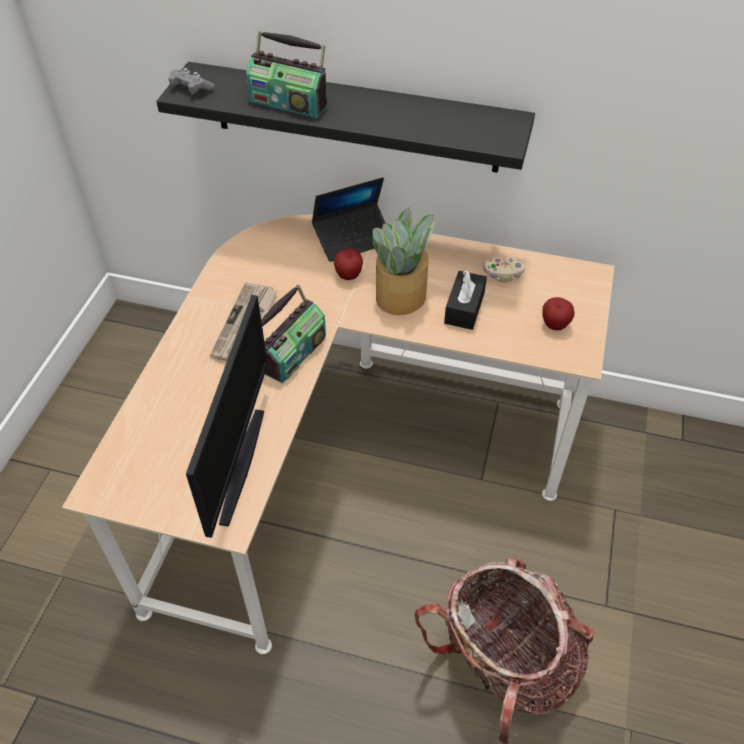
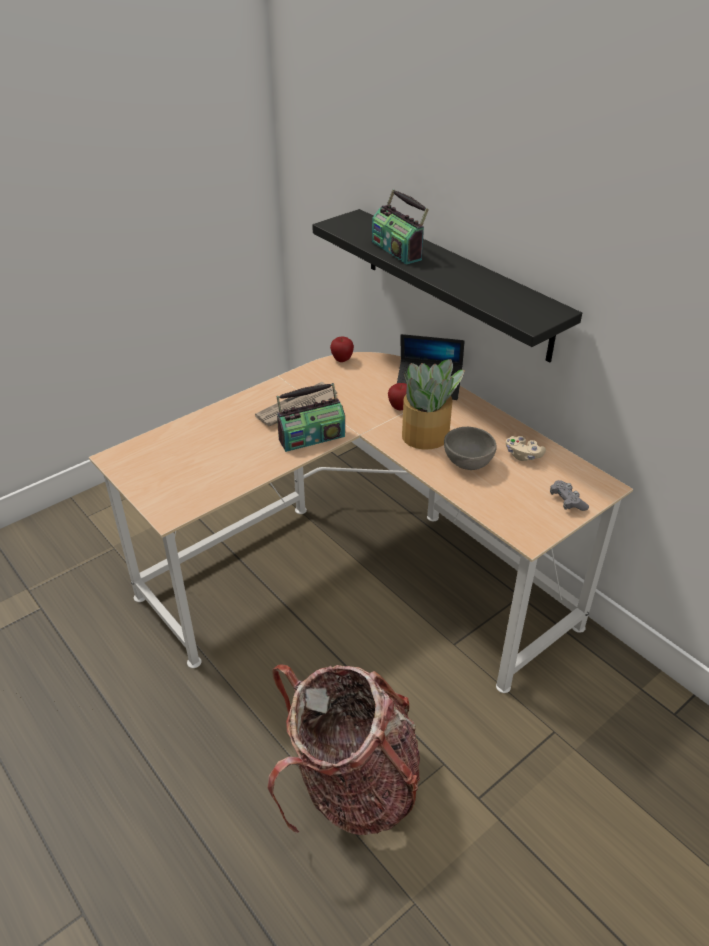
camera: 35 degrees right, 10 degrees down
(191, 89) = (342, 224): grey game controller -> grey game controller (567, 501)
(238, 465) = (208, 484): monitor -> none
(464, 308) = (467, 463): black tissue box -> grey bowl
(554, 325) = (531, 506): apple -> apple (342, 360)

